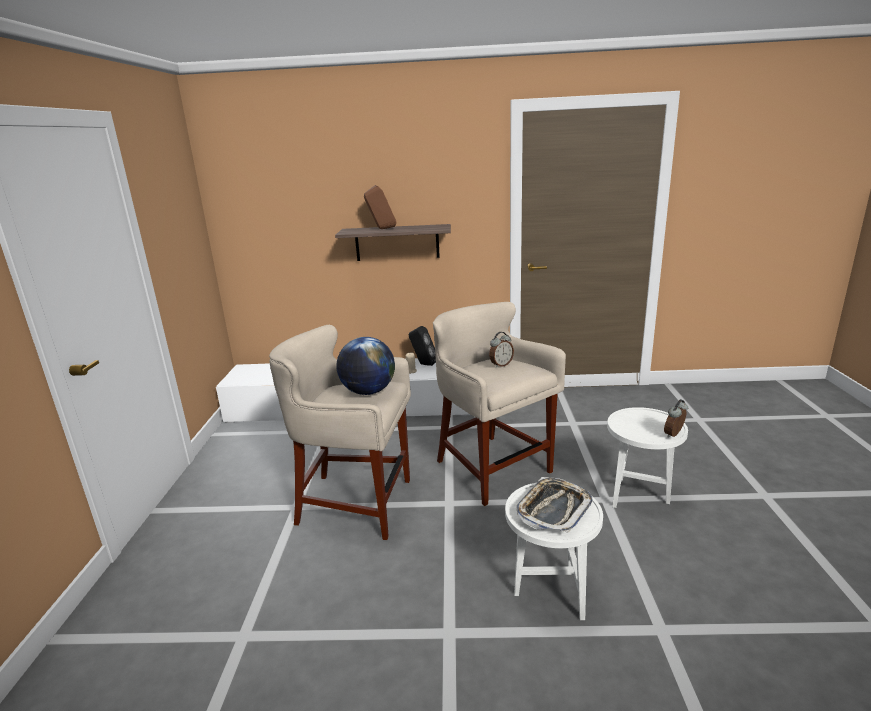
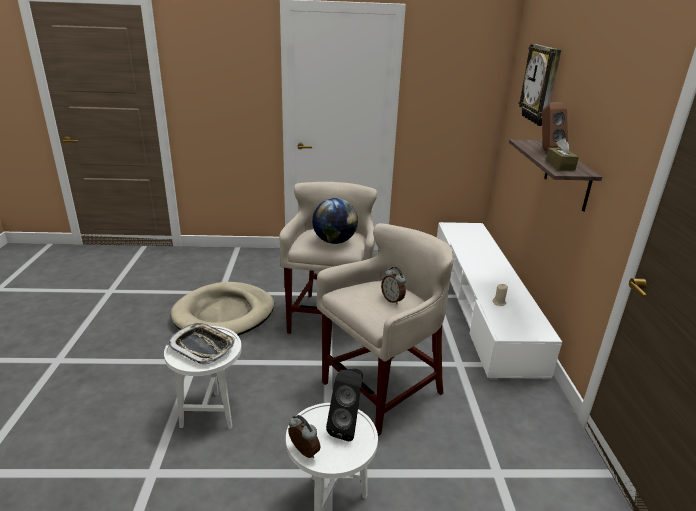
camera: 85 degrees right, 5 degrees up
(295, 184) = (541, 85): none -> wall clock
(321, 617) = (224, 314): none -> beige dog bed
(423, 364) = (521, 310): black speaker -> black speaker (347, 427)
(424, 228) = (560, 165): none -> brown tissue box

